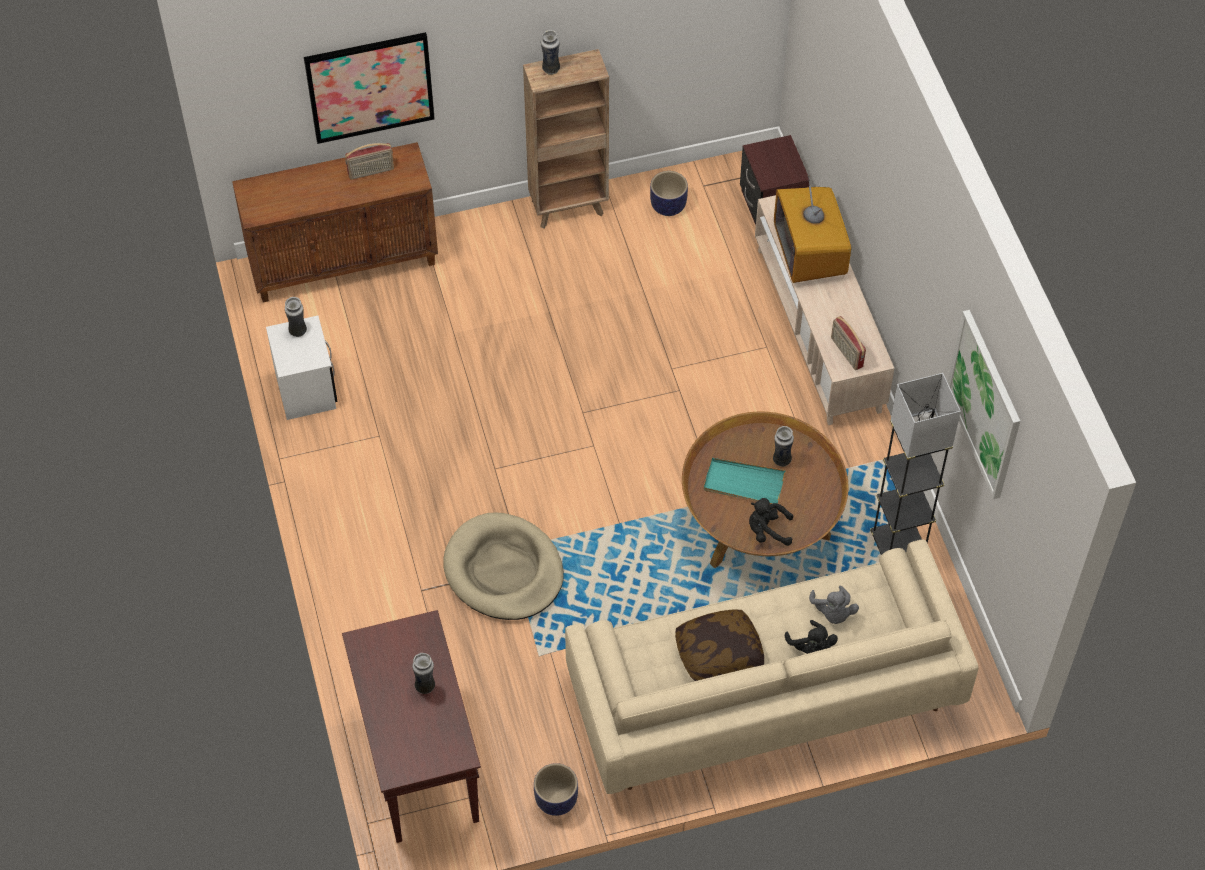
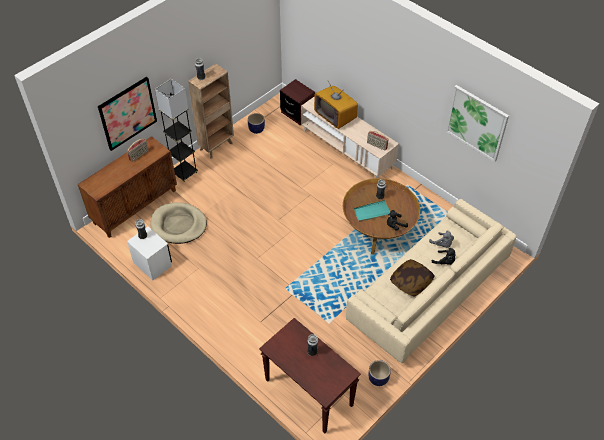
camera: 30 degrees left, 5 degrees down
(503, 570) = (289, 297): beige dog bed -> beige dog bed (178, 225)
(898, 546) = (436, 213): grey floor lamp -> grey floor lamp (184, 173)

